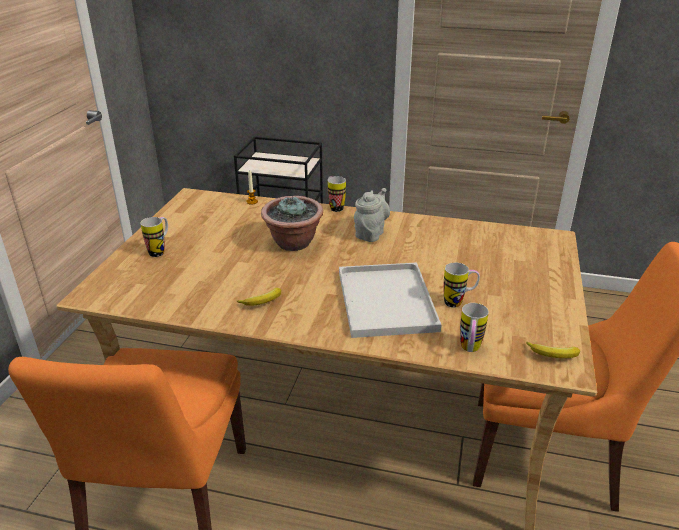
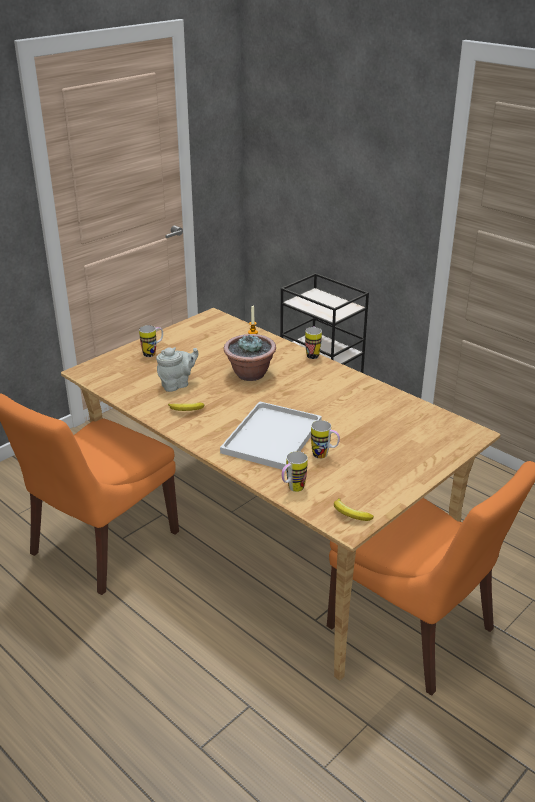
camera: 30 degrees right, 0 degrees up
(371, 233) = (317, 384): grey teapot -> grey teapot (177, 384)

